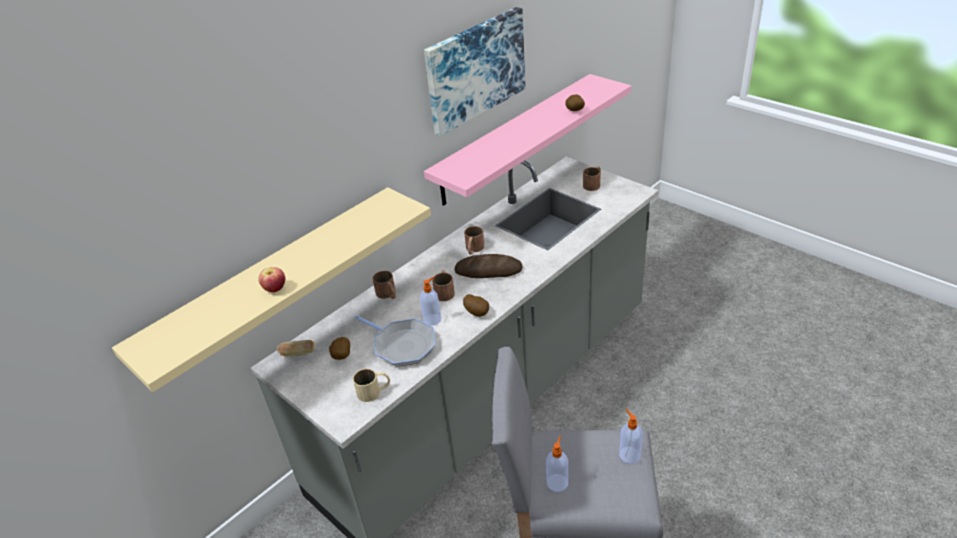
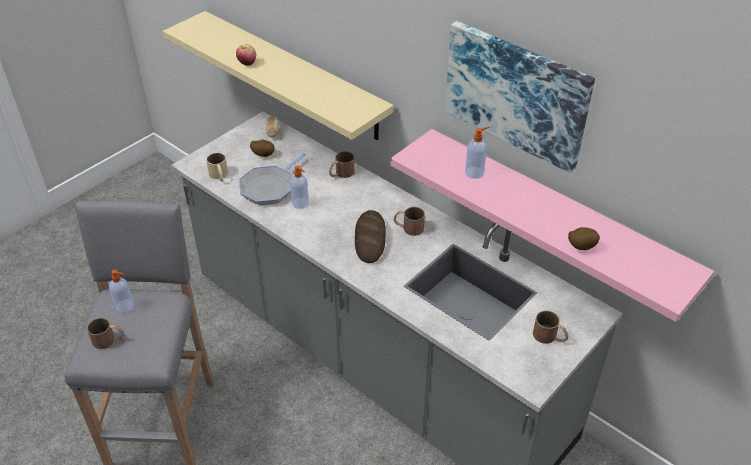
camera: 85 degrees right, 5 degrees up
(444, 291) = (341, 209): brown mug -> brown mug (109, 340)
(477, 313) = (304, 232): potato -> none
(629, 454) = (138, 356): soap dispenser -> soap dispenser (475, 172)

